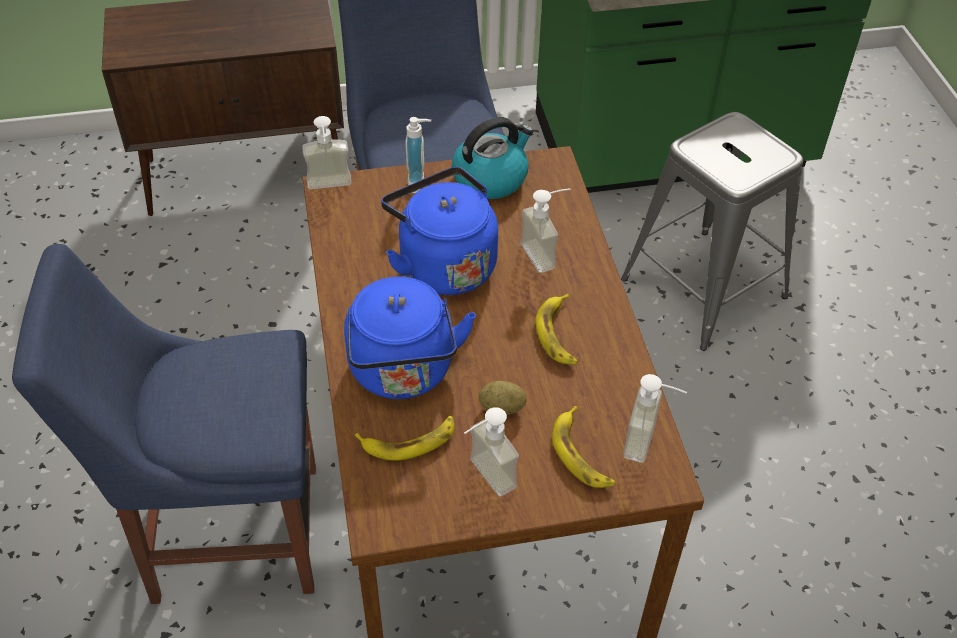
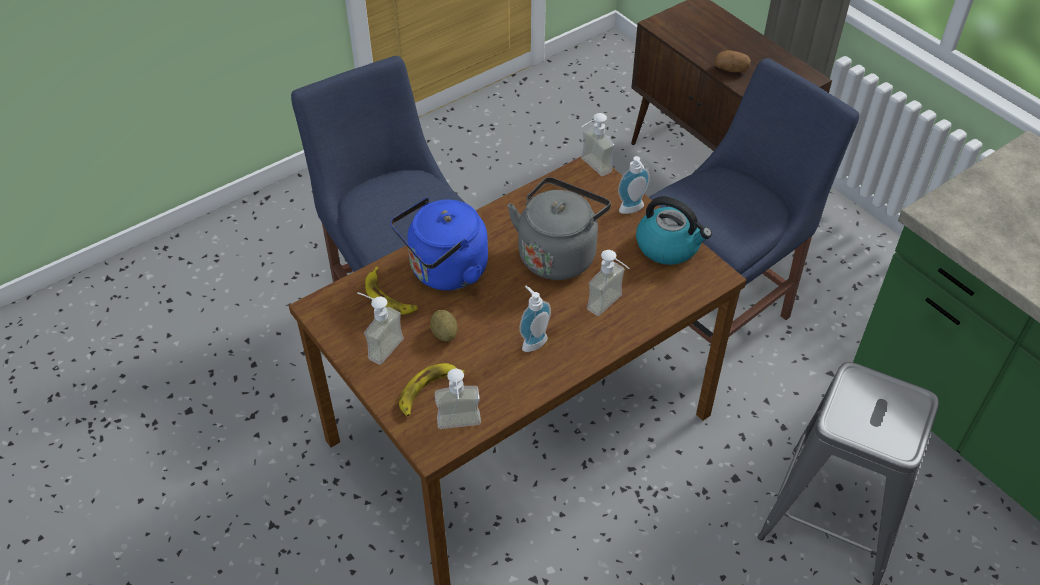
camera: 65 degrees right, 0 degrees up
(247, 39) = (731, 69): none -> potato
(443, 264) = (558, 254): blue kettle -> grey kettle
(558, 334) = (532, 341): banana -> soap dispenser

